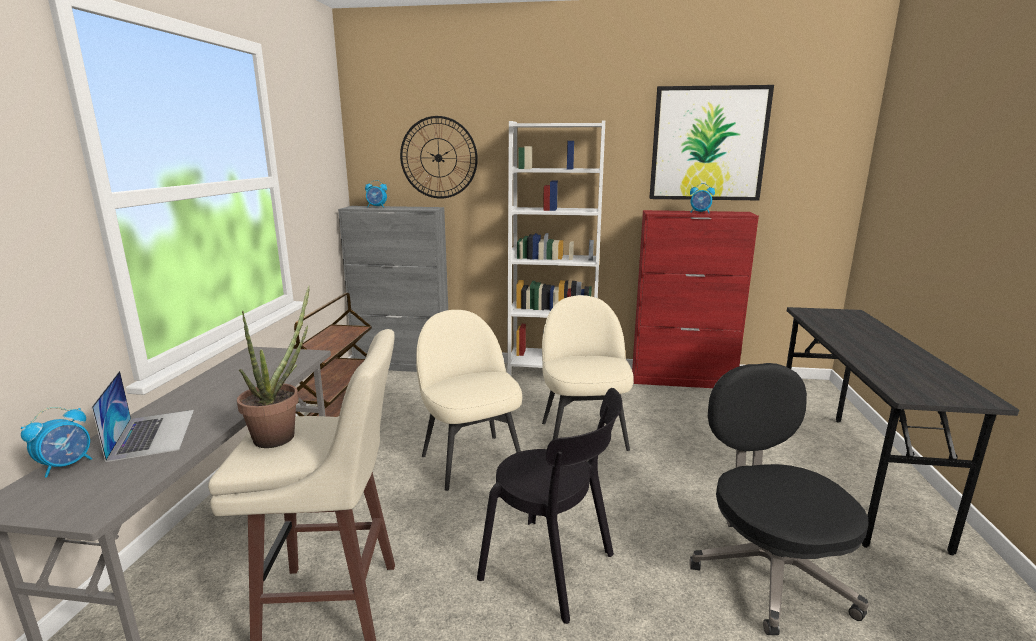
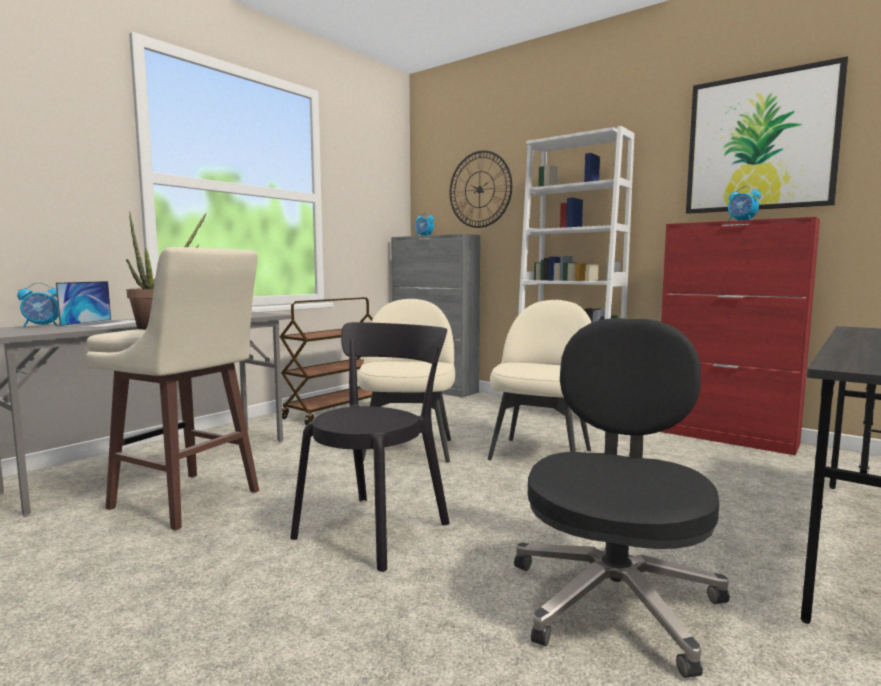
camera: 30 degrees right, 10 degrees down
(553, 569) = (376, 527): black chair -> black chair turned 120 degrees counterclockwise

